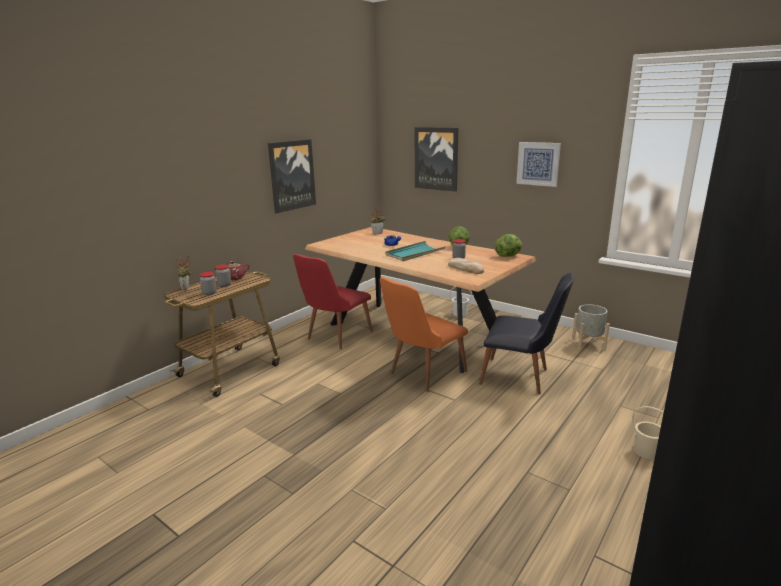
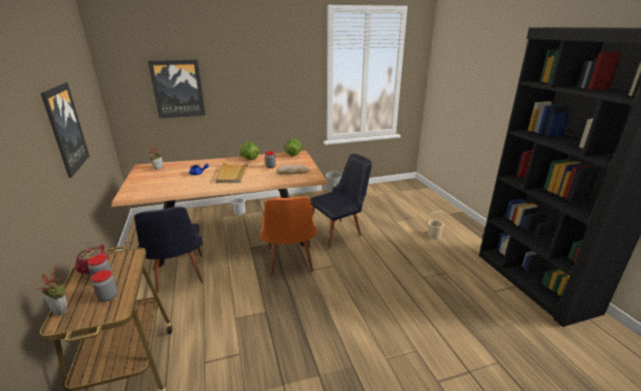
camera: 55 degrees left, 5 degrees up
(334, 337) = (178, 277): red chair -> black chair
(414, 253) = (232, 174): turquoise tray -> beige tray
(538, 163) = (273, 84): picture -> none

